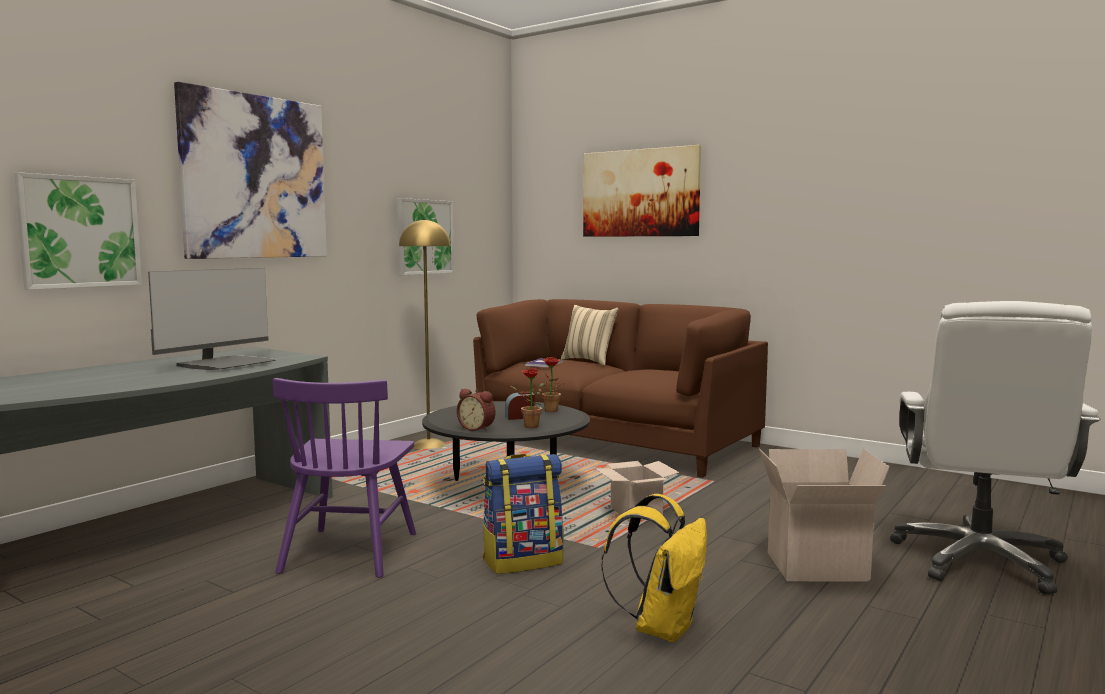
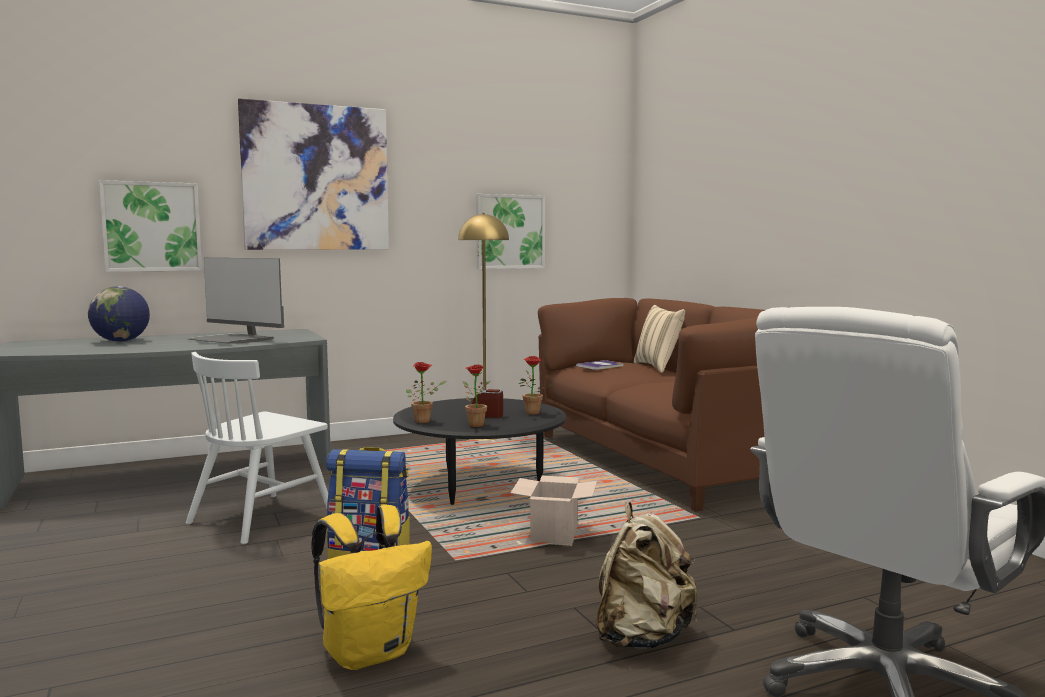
camera: 30 degrees right, 0 degrees up
(80, 376) = (121, 341): none -> globe
(225, 364) = (233, 340): monitor -> monitor turned 60 degrees clockwise
(349, 552) = (261, 518): purple chair -> white chair
(477, 428) = (425, 421): alarm clock -> potted plant
(640, 193) = (732, 179): picture -> none
(816, 568) = (642, 638): cardboard box -> beige backpack

